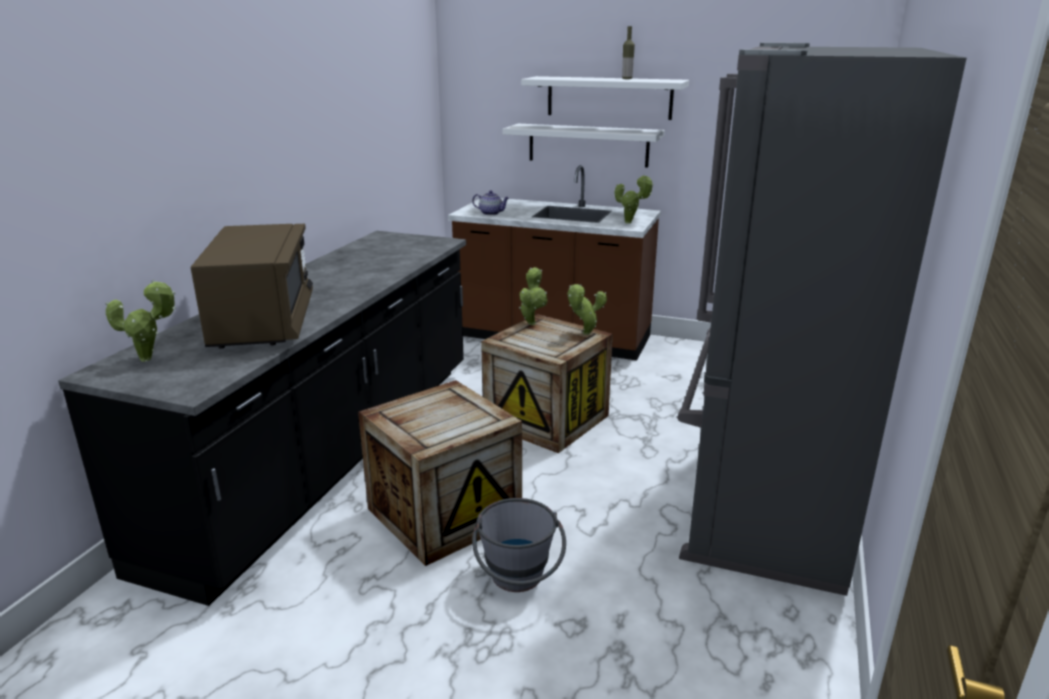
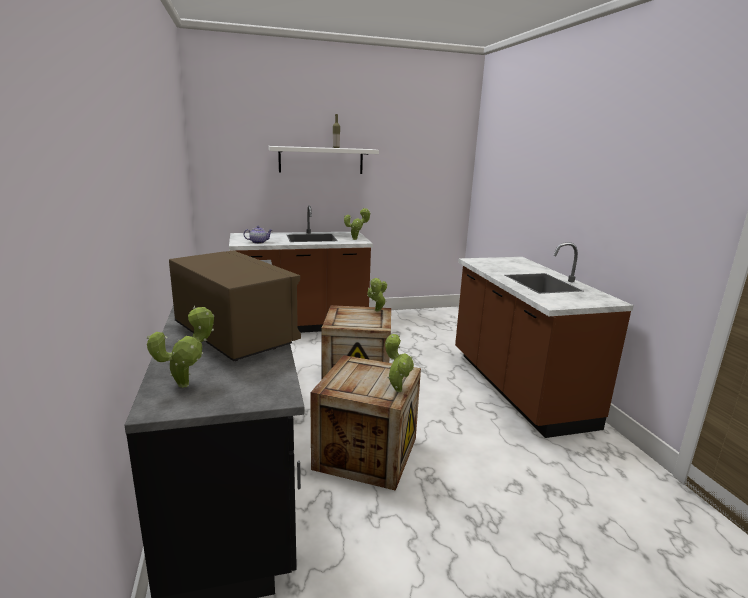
camera: 35 degrees left, 5 degrees down
(518, 582) = (459, 476): grey bucket -> none
(532, 322) = (336, 310): potted plant -> potted plant (397, 389)
(588, 145) = (308, 192): white shelf -> none
(761, 506) = (517, 388): grey fridge -> brown counter

